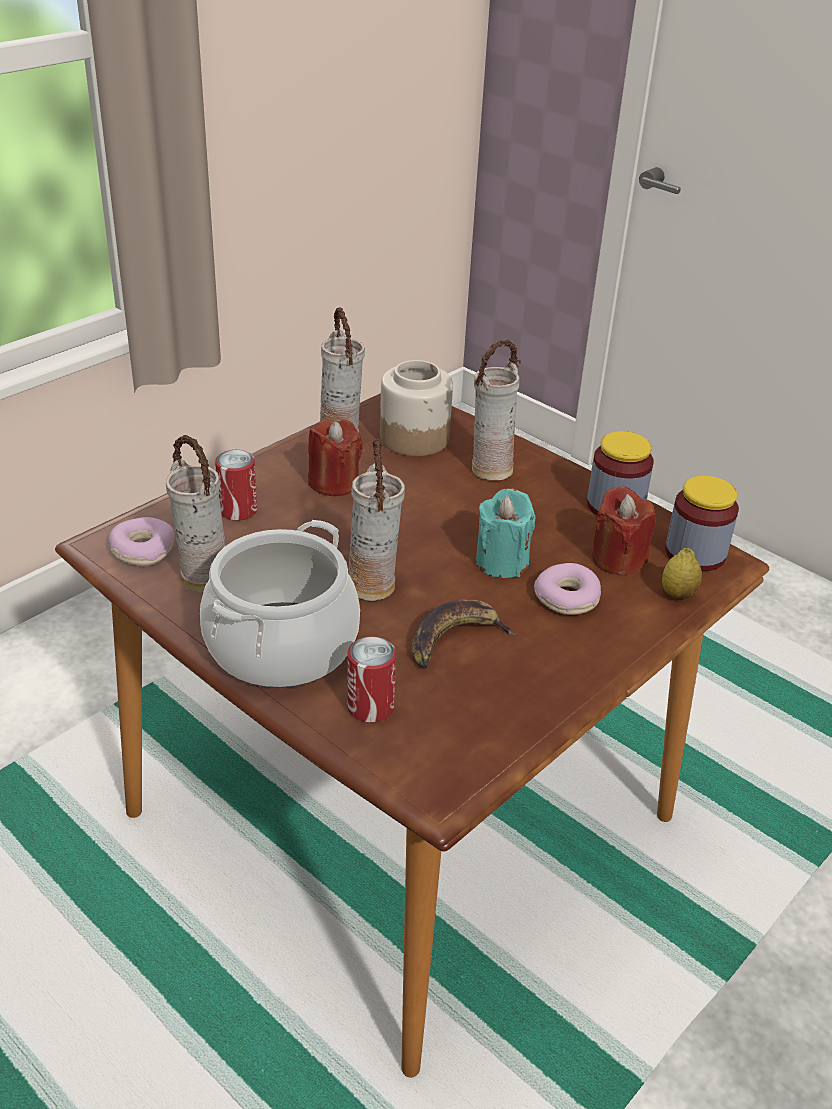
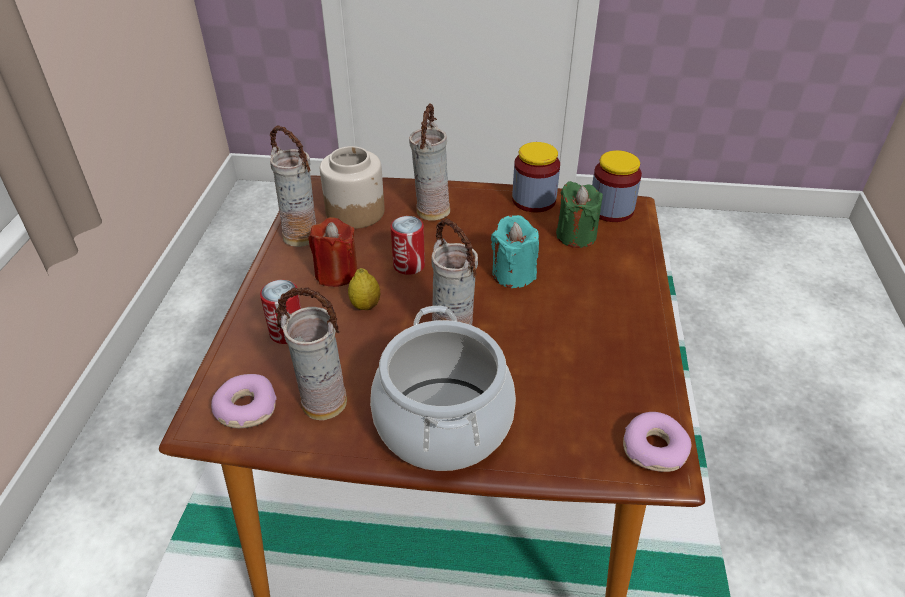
camera: 35 degrees left, 5 degrees up
(370, 707) = (554, 431): can -> can (409, 265)
(455, 639) = (548, 346): banana -> none
(567, 598) = (579, 278): donut -> donut (654, 449)
(618, 559) = (576, 235): red candle -> green candle
(677, 595) = (633, 242): lemon -> lemon (365, 305)

